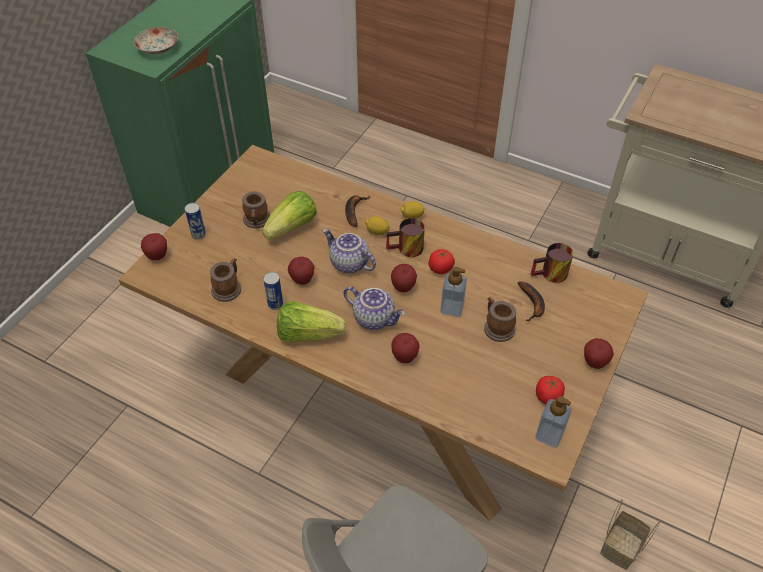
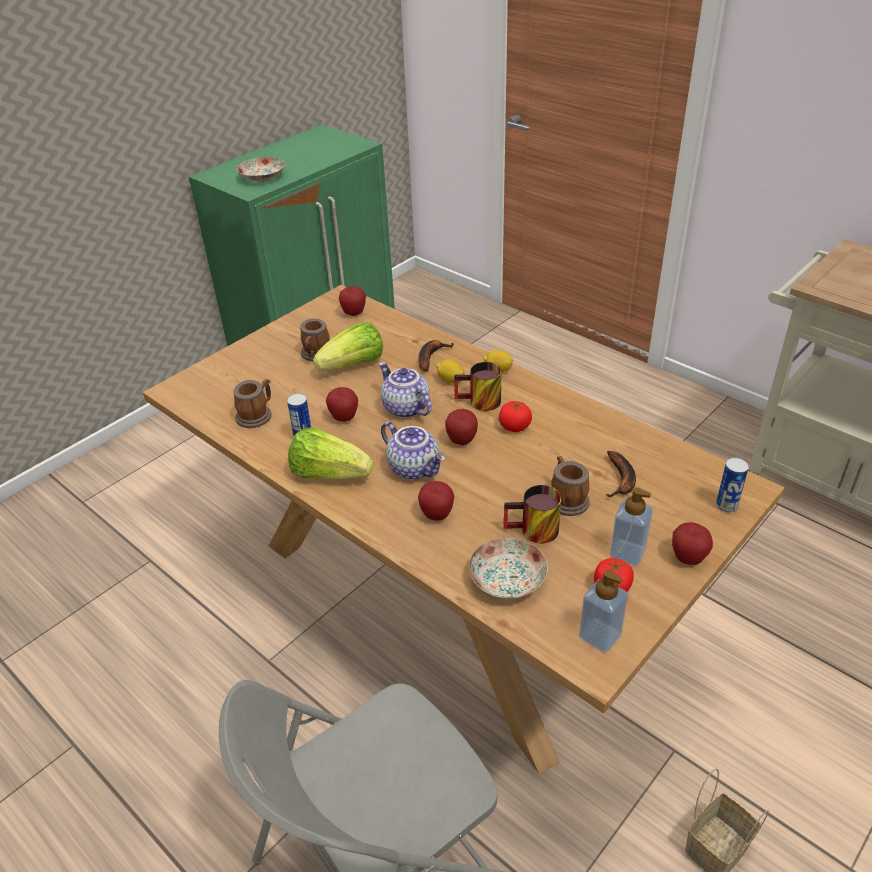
camera: 15 degrees right, 10 degrees down
(157, 256) = (193, 375): apple -> apple (354, 313)
(198, 234) = (247, 360): can -> can (726, 505)
(452, 308) = (515, 470): soap dispenser -> soap dispenser (627, 552)
(472, 402) = (507, 579): none -> plate
(551, 275) = (655, 452): mug -> mug (533, 532)

